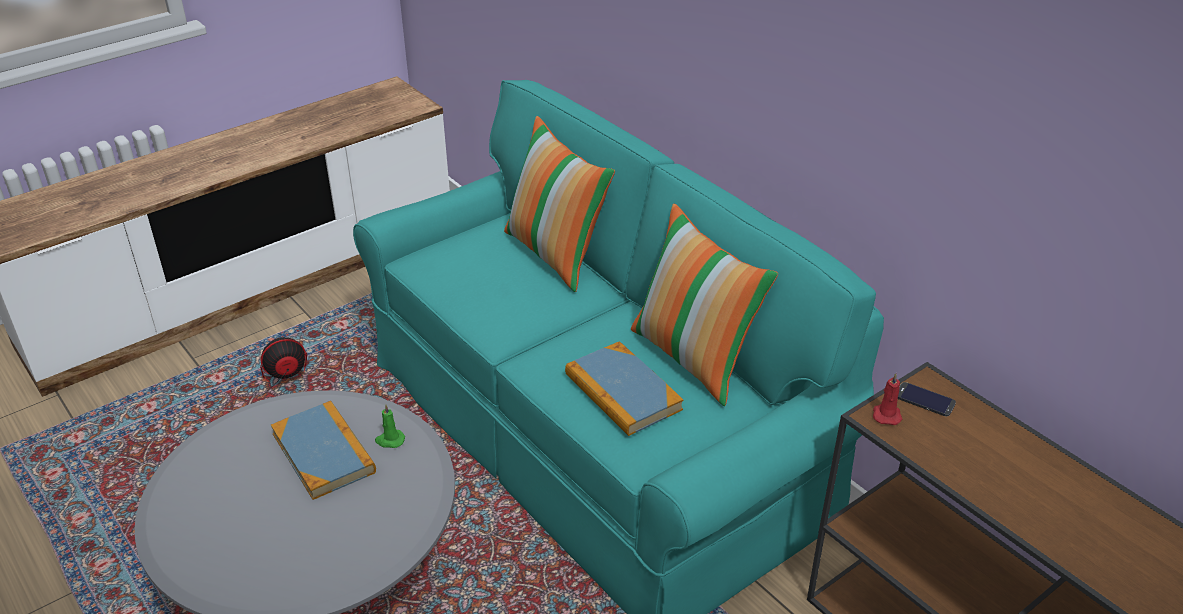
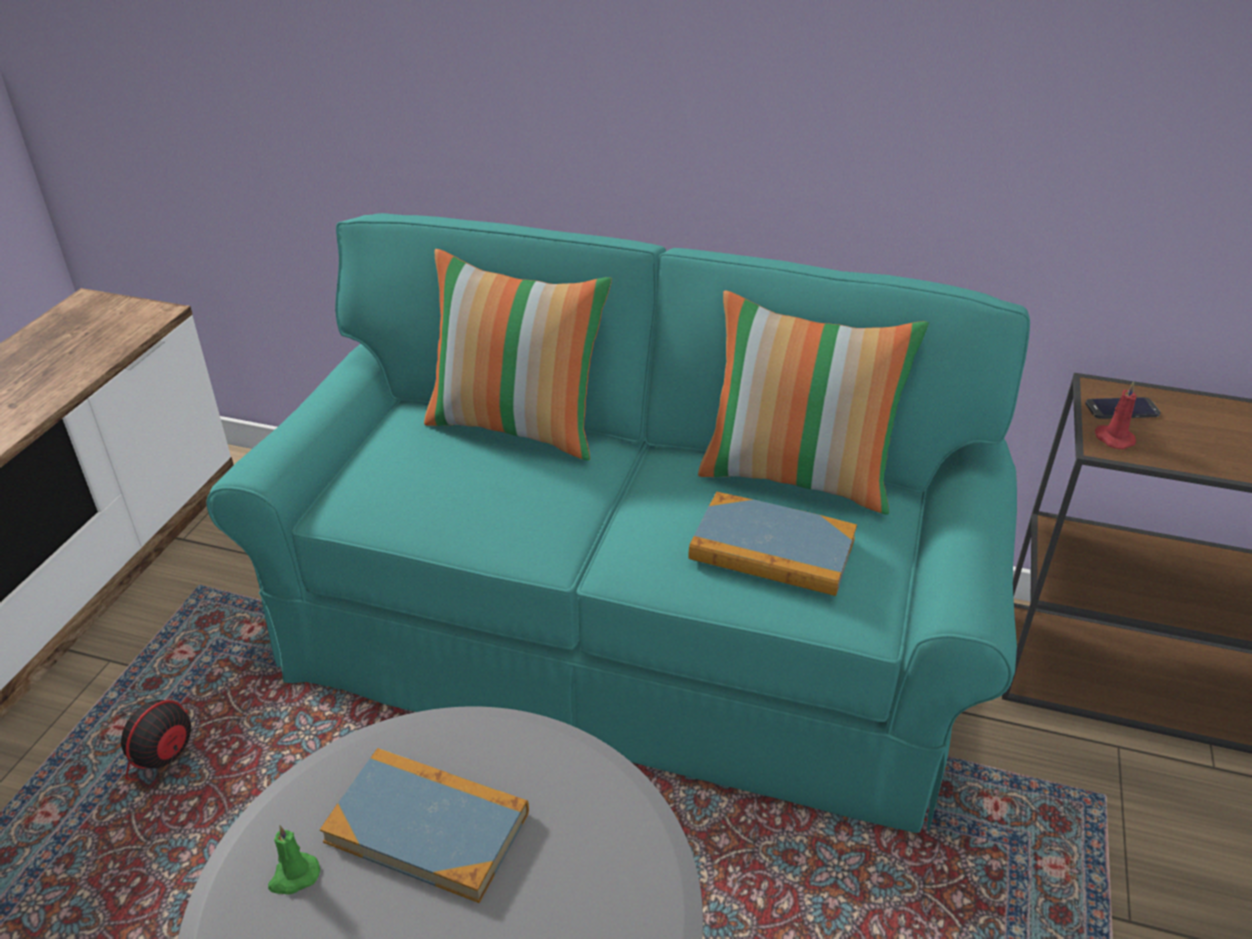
camera: 35 degrees left, 0 degrees up
(389, 440) = (502, 759): green candle -> green candle (293, 876)

